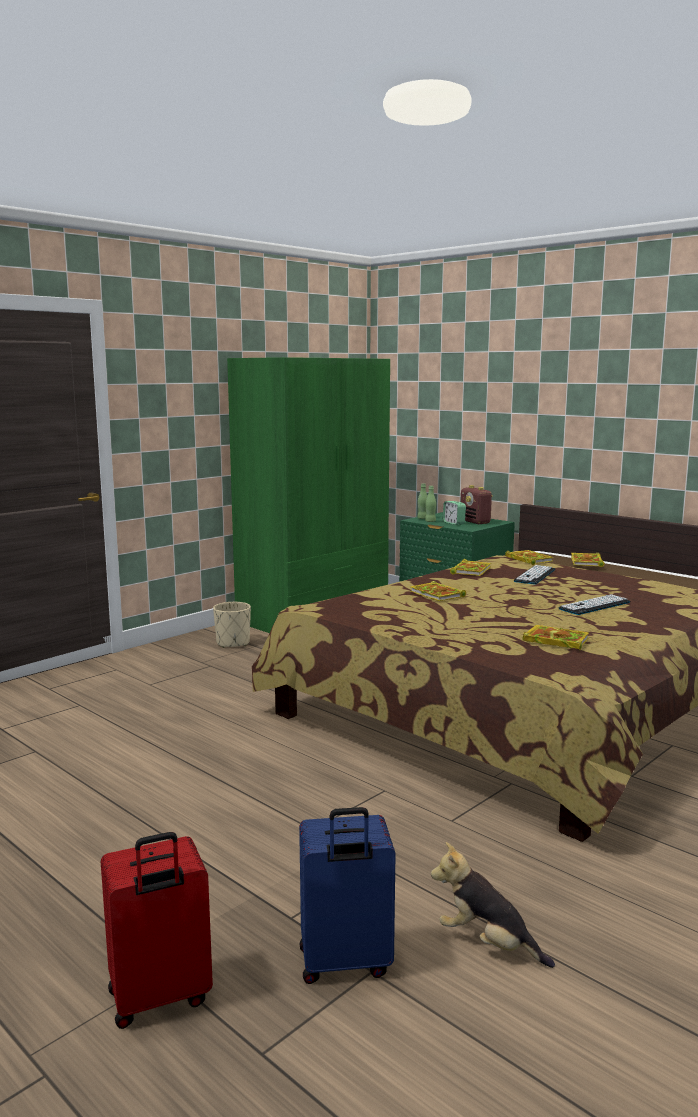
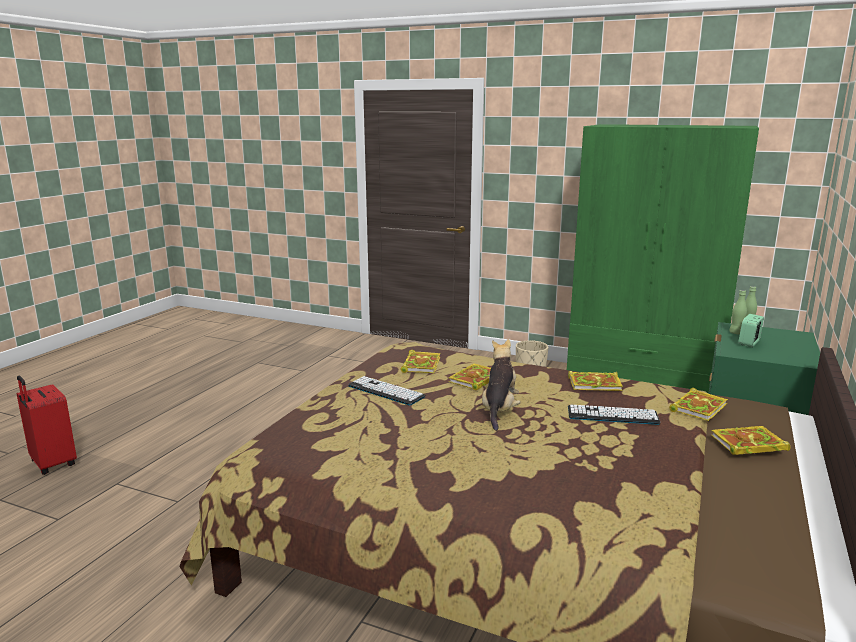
camera: 70 degrees right, 5 degrees up
(344, 964) = (67, 509): blue suitcase -> none
(475, 522) = (778, 351): radio -> none
(488, 943) = (76, 558): plush toy -> plush toy (499, 410)
(554, 640) = (351, 441): book -> book (421, 364)
(594, 606) = (503, 455): keyboard -> keyboard (386, 391)

